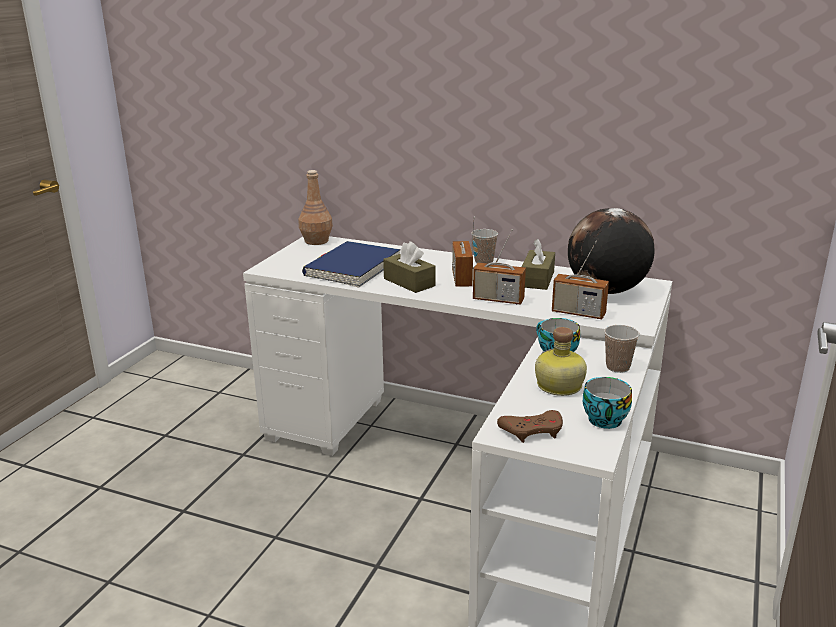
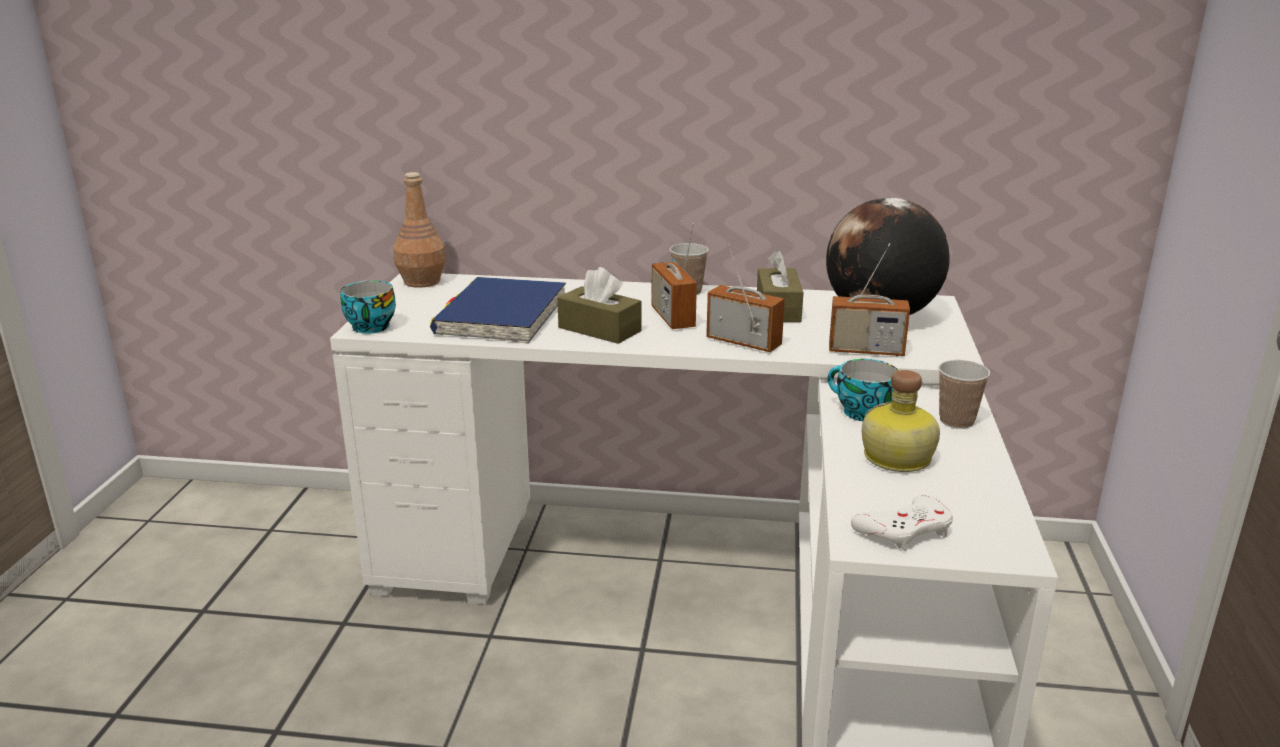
camera: 15 degrees left, 0 degrees up
(498, 299) = (743, 342): radio -> radio turned 150 degrees counterclockwise
(532, 430) = (905, 530): brown game controller -> white game controller
(602, 419) = (988, 499): cup -> cup (368, 326)

